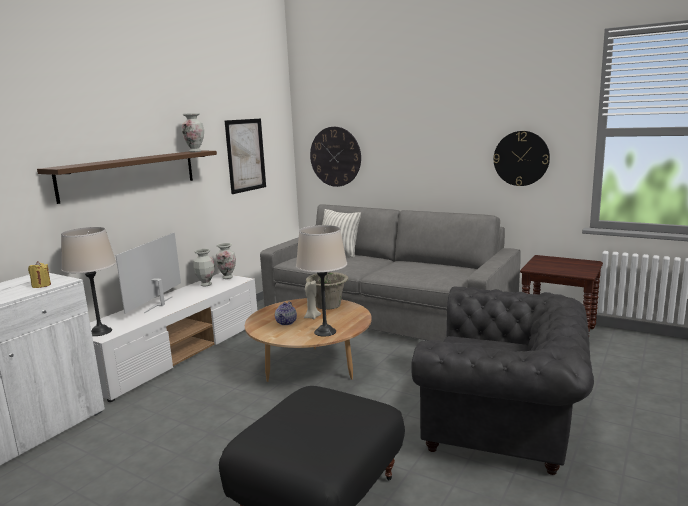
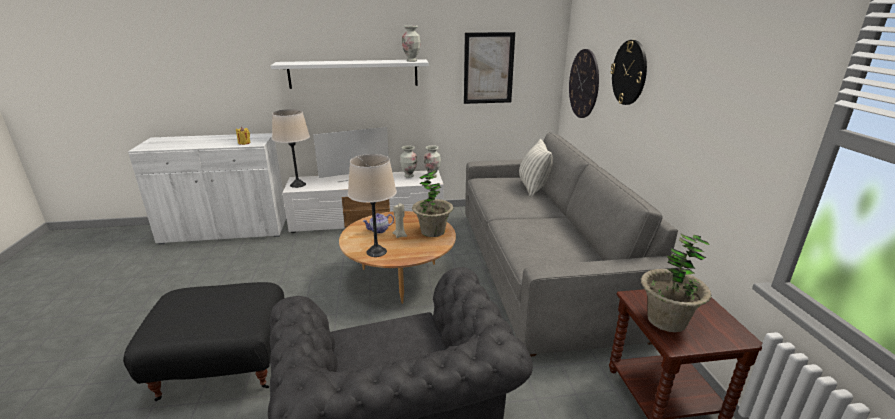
camera: 50 degrees right, 10 degrees up
(130, 174) = (353, 73): brown shelf -> white shelf
(521, 158) = (721, 142): wall clock -> wall clock (629, 72)
(562, 269) = (666, 320): none -> potted plant

